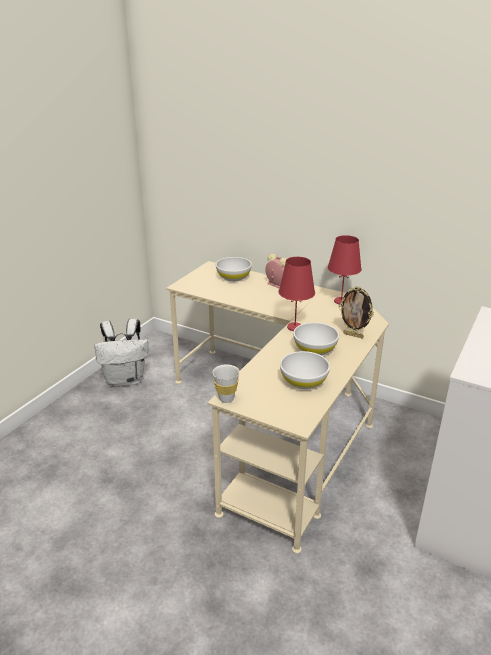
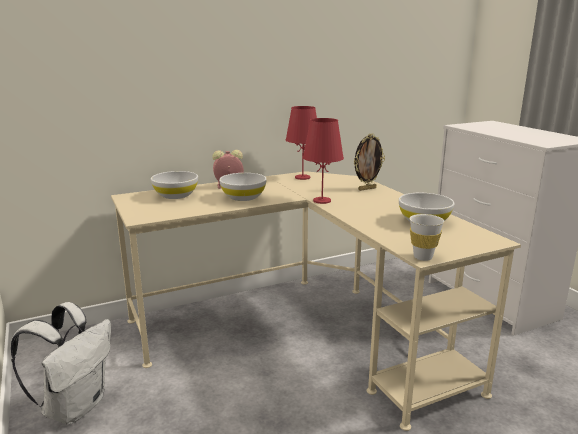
camera: 55 degrees left, 10 degrees down
(315, 349) = (372, 205): white bowl -> white bowl (243, 197)

